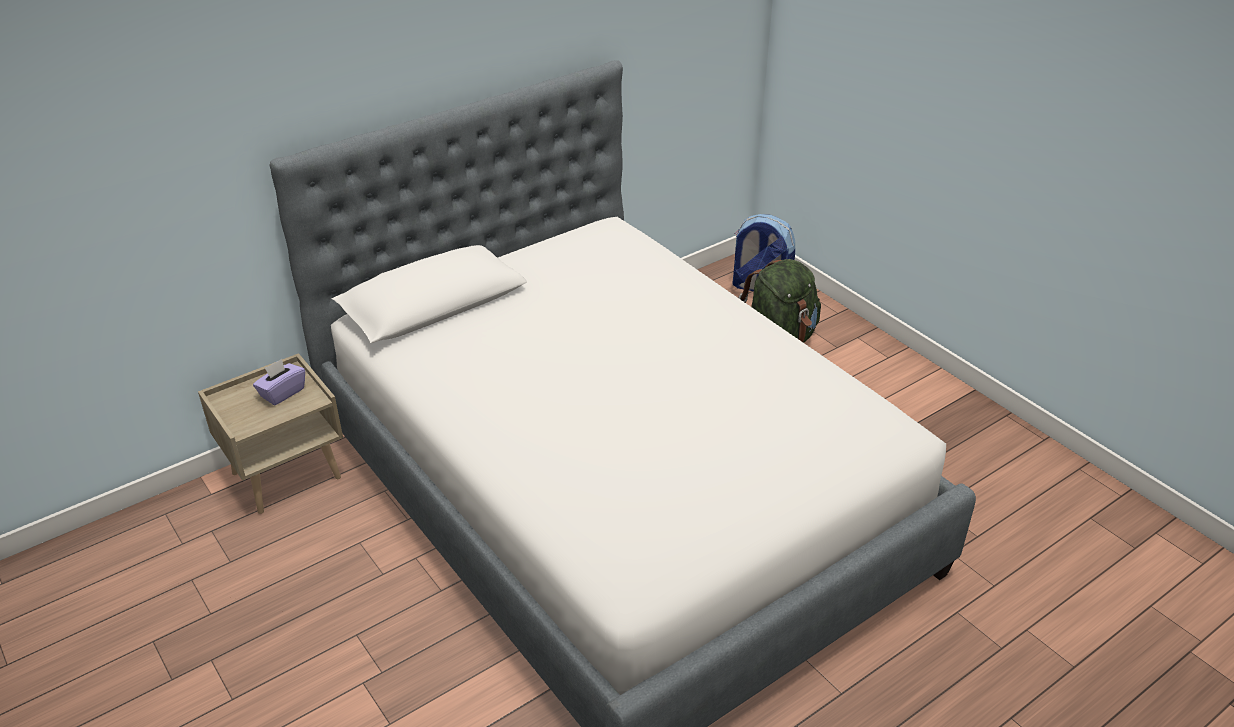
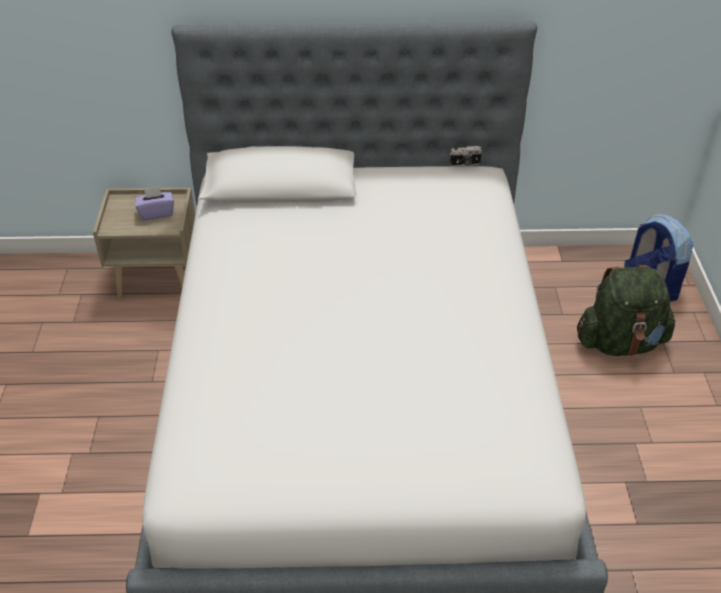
camera: 35 degrees right, 5 degrees up
(587, 222) = (465, 164): none -> camera

